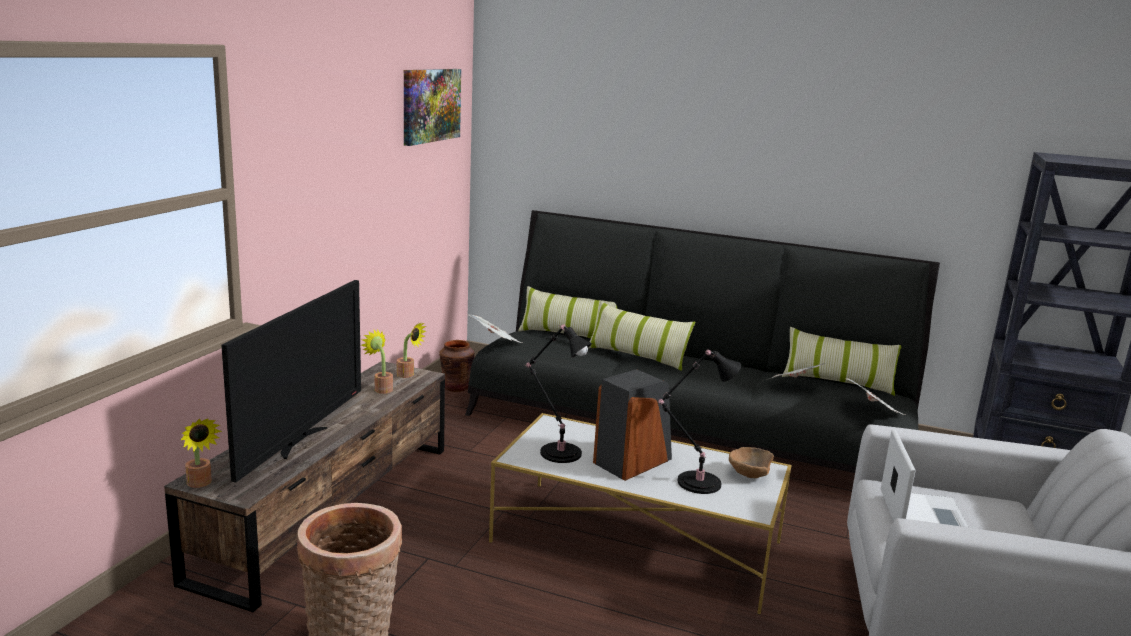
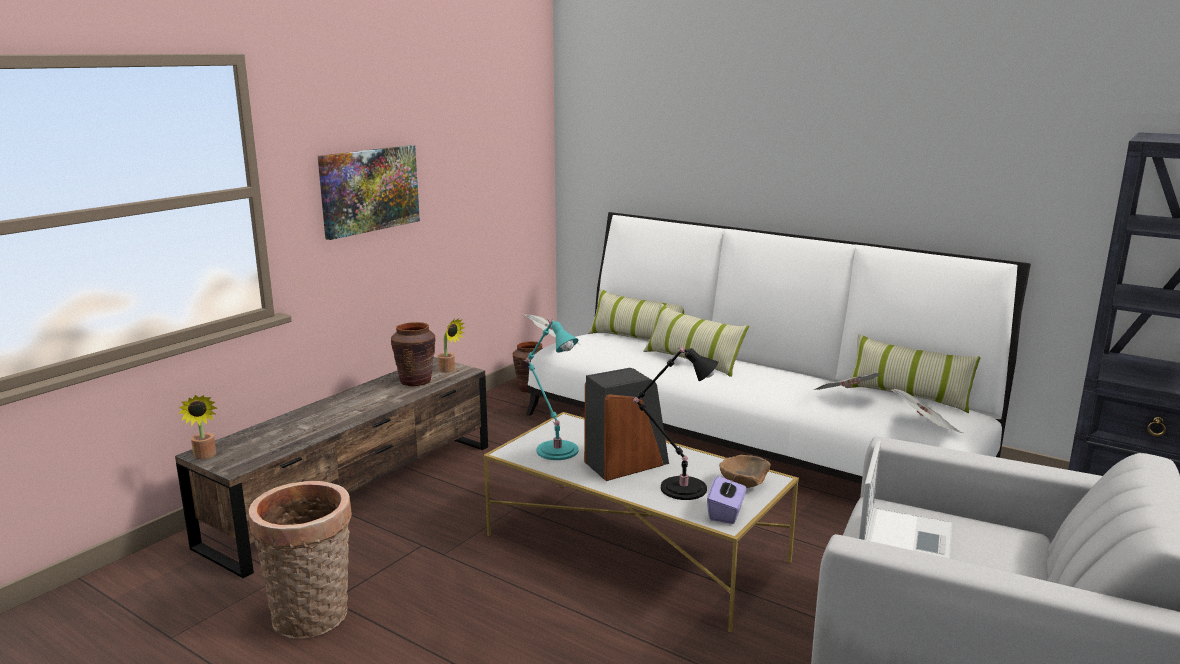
camera: 15 degrees right, 0 degrees up
(300, 441) = (313, 424): television -> none
(381, 389) = (416, 381): potted plant -> brown vase
(430, 105) = (499, 108): picture -> picture (369, 190)
(558, 452) = (555, 449): black table lamp -> turquoise table lamp
(686, 428) = (748, 439): black sofa -> white sofa
(750, 503) = (726, 513): none -> purple tissue box

